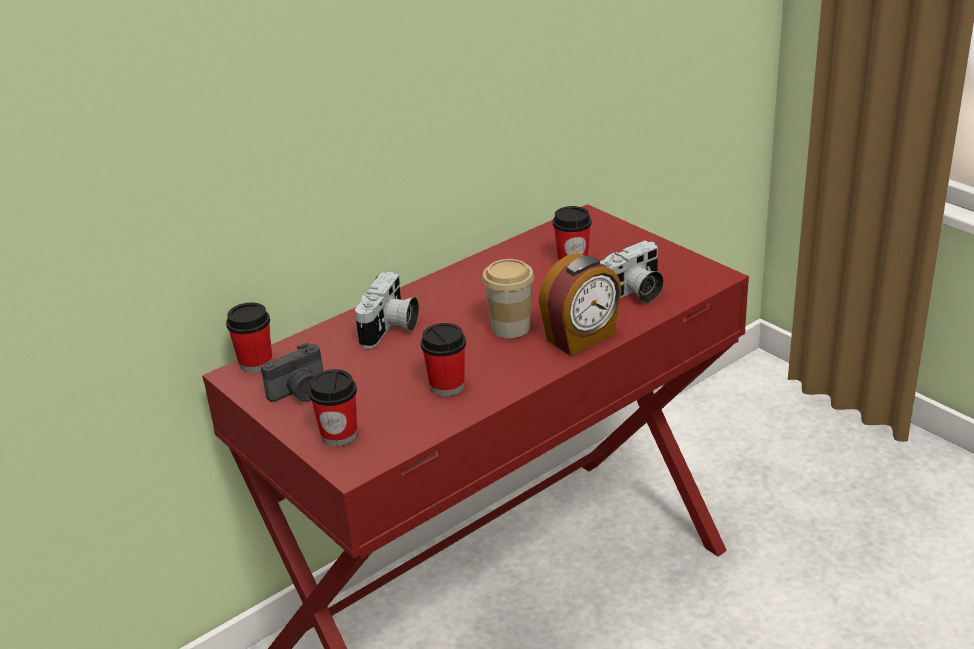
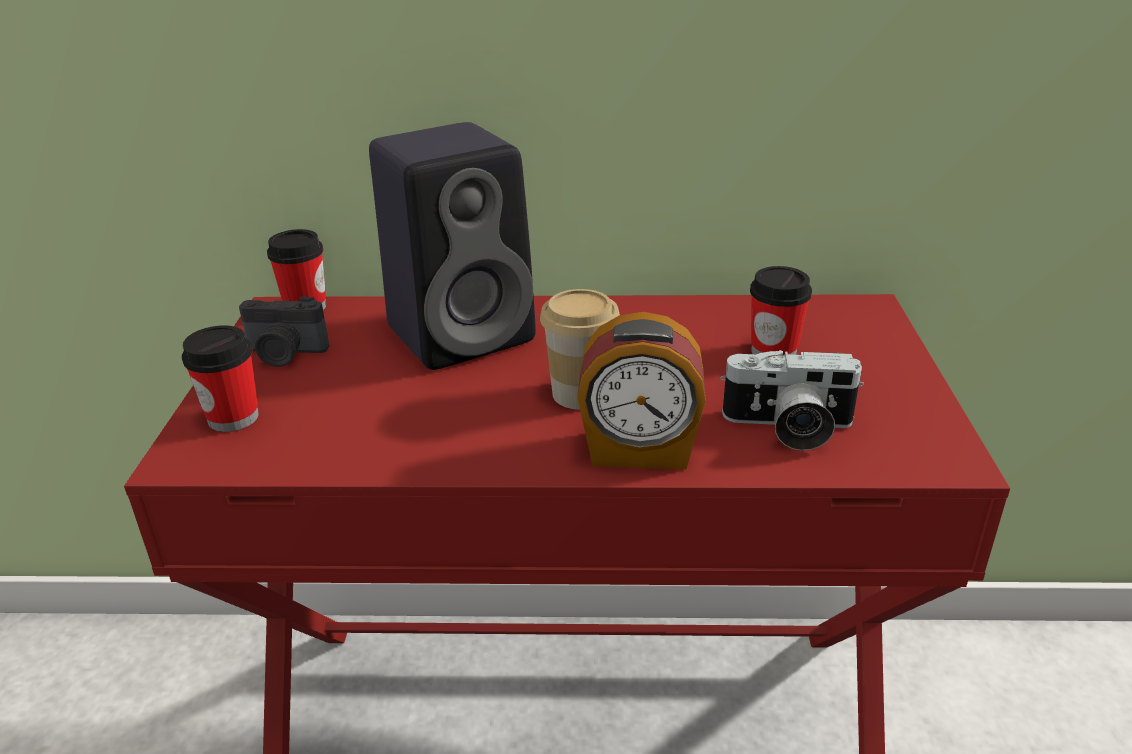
camera: 40 degrees right, 0 degrees up
(390, 329) = (465, 333): camera -> black speaker
(447, 386) = (409, 424): cup -> none

